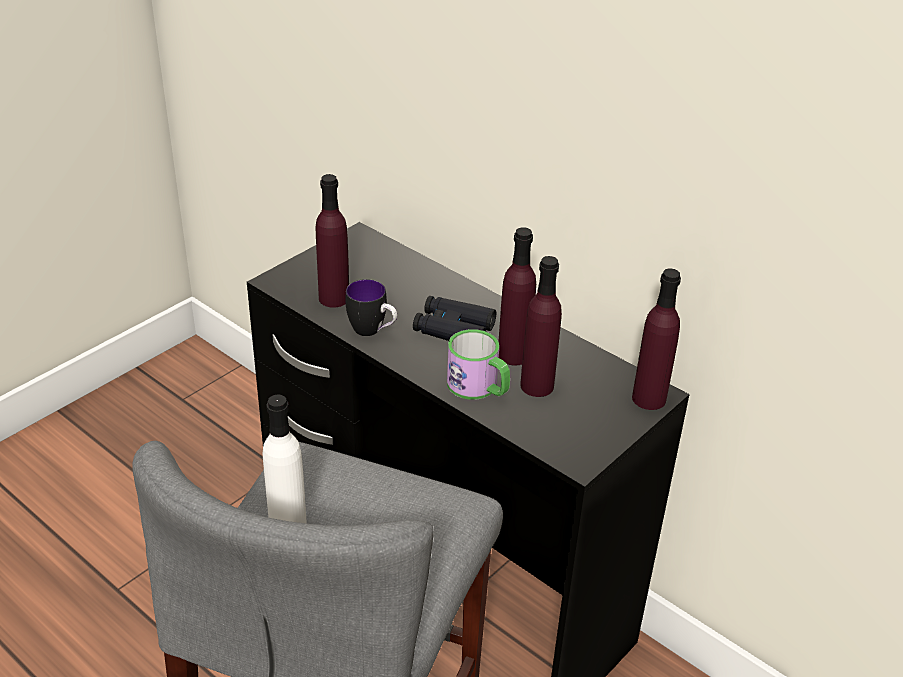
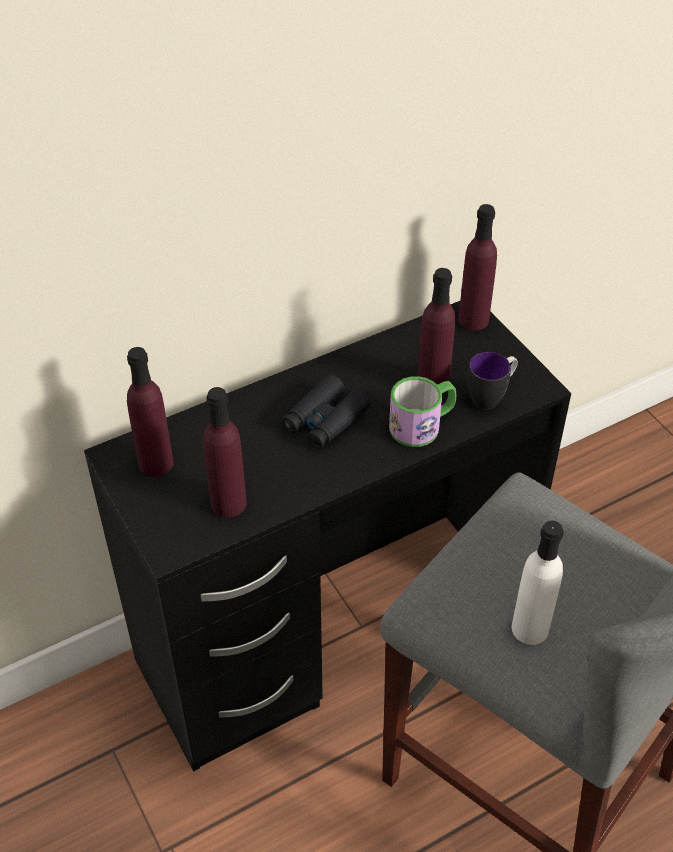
camera: 70 degrees left, 10 degrees up
(373, 332) = (303, 483): mug -> mug (491, 396)
(513, 355) = (382, 387): purple bottle -> purple bottle (156, 463)

